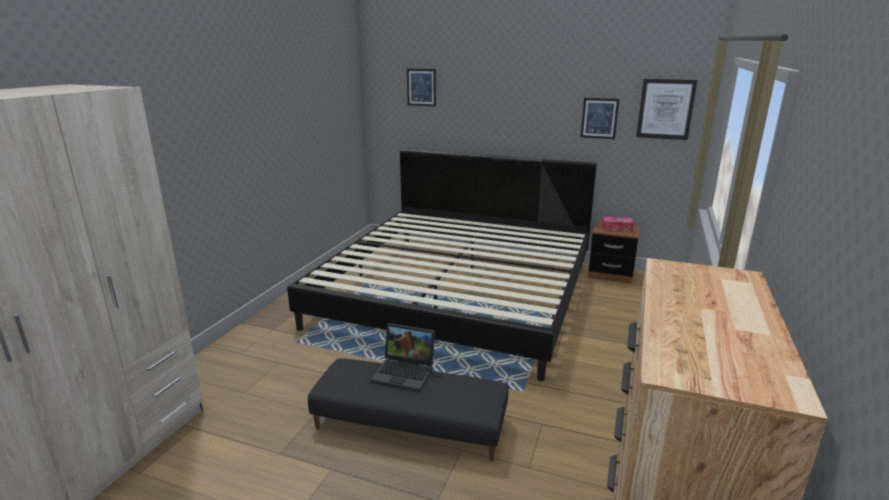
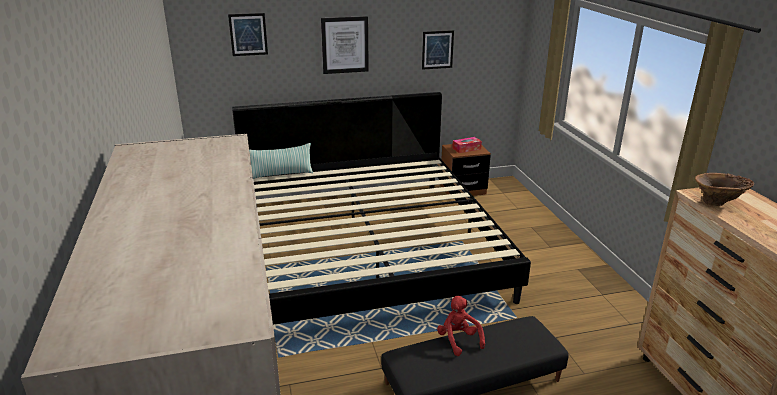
camera: 35 degrees left, 5 degrees up
(406, 373) = (458, 340): laptop -> red plush toy
(431, 216) = (281, 174): none -> pillow
(665, 109) = (491, 36): picture -> picture (345, 45)
(676, 280) = (718, 203): none -> brown vase

